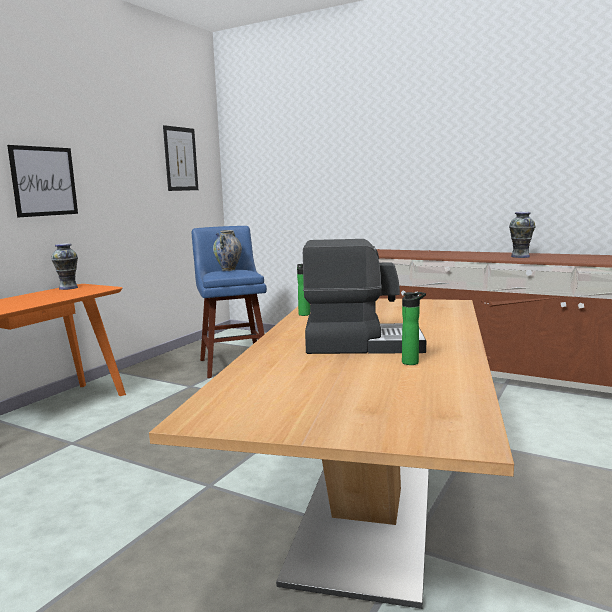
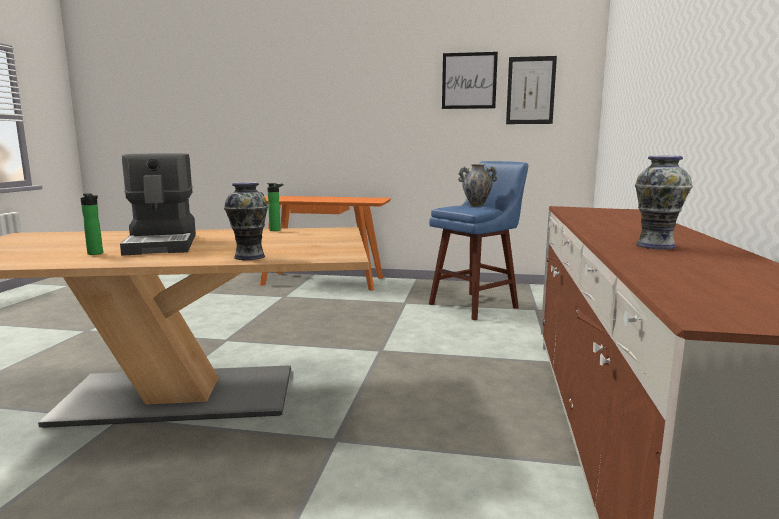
camera: 70 degrees right, 0 degrees up
(44, 181) = (371, 115): picture -> picture (469, 81)
(69, 288) = (370, 198): vase -> vase (249, 257)

